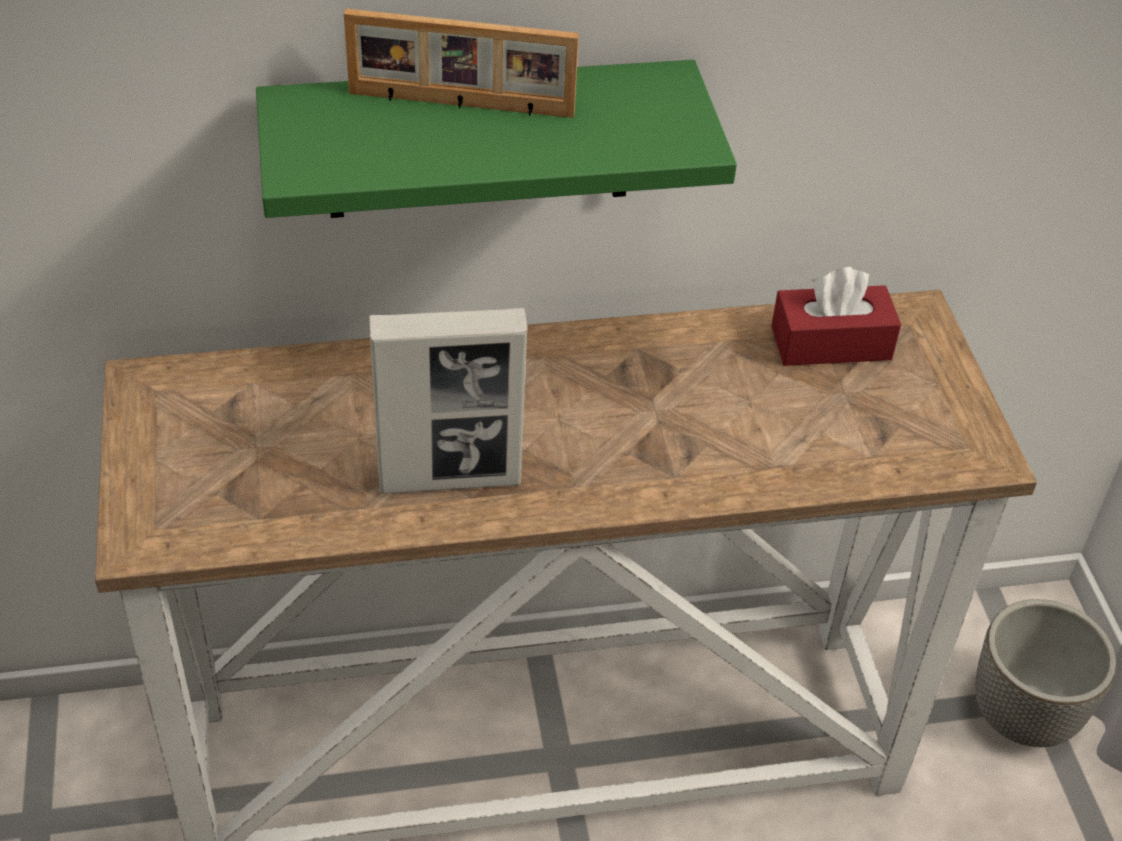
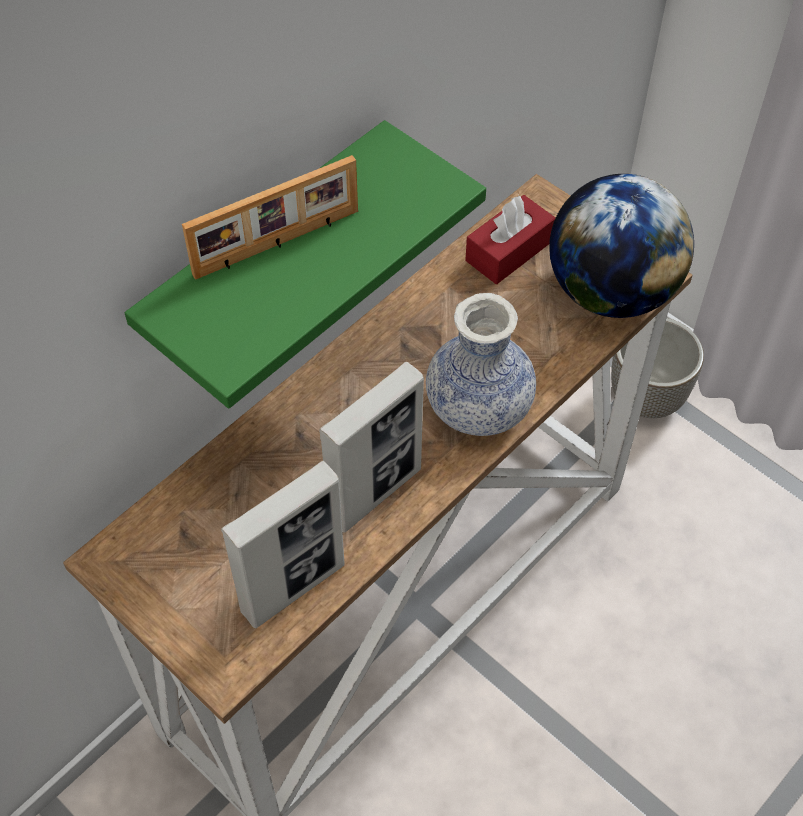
camera: 35 degrees left, 10 degrees up
(281, 511) = (293, 588): none -> picture frame
(643, 466) = (478, 407): none -> vase
(913, 444) = (611, 292): none -> globe

